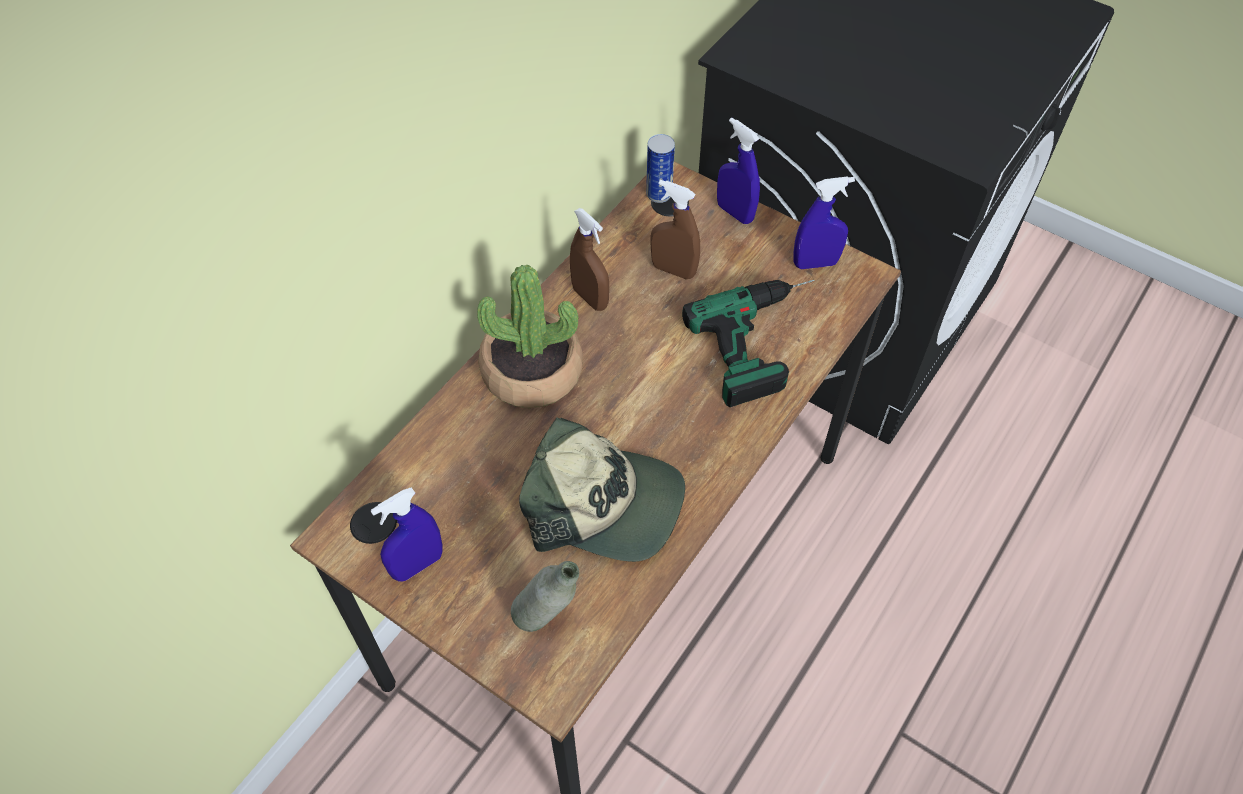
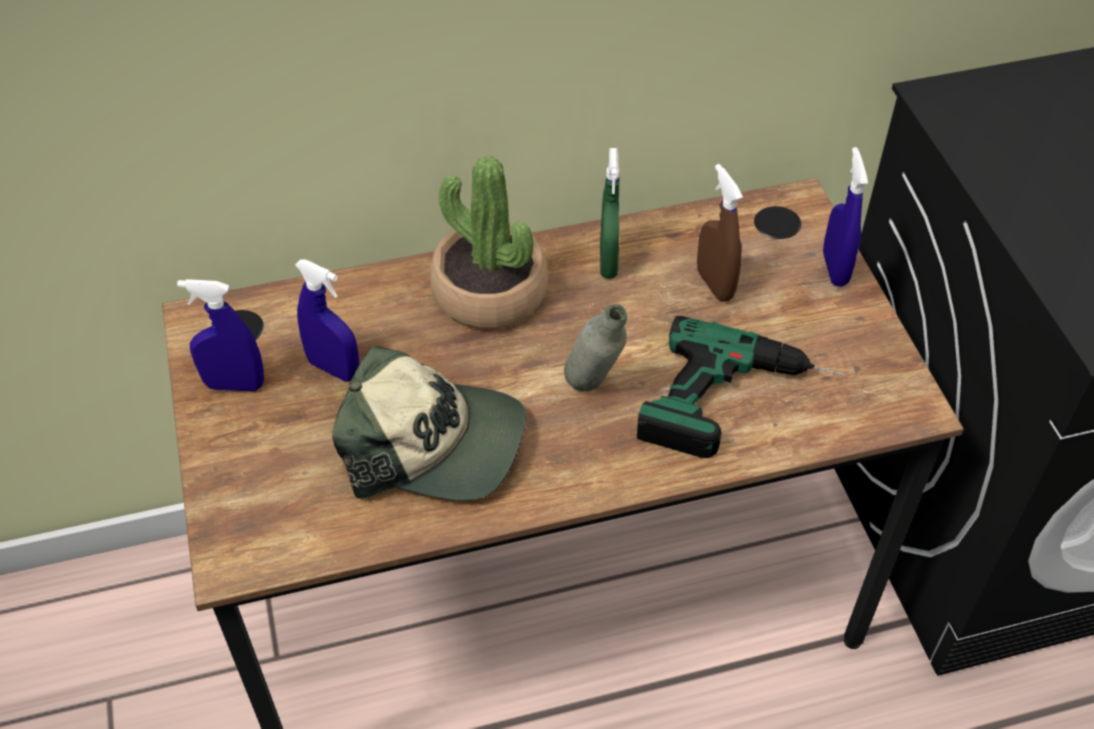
camera: 40 degrees right, 5 degrees down
(548, 623) = (284, 505): grey bottle -> grey bottle (594, 393)
(590, 298) = (608, 262): brown spray bottle -> green spray bottle
(604, 503) = (433, 443): cap -> cap turned 45 degrees counterclockwise
(659, 194) = (773, 208): can -> none
(815, 263) = (871, 365): blue spray bottle -> blue spray bottle (334, 368)

